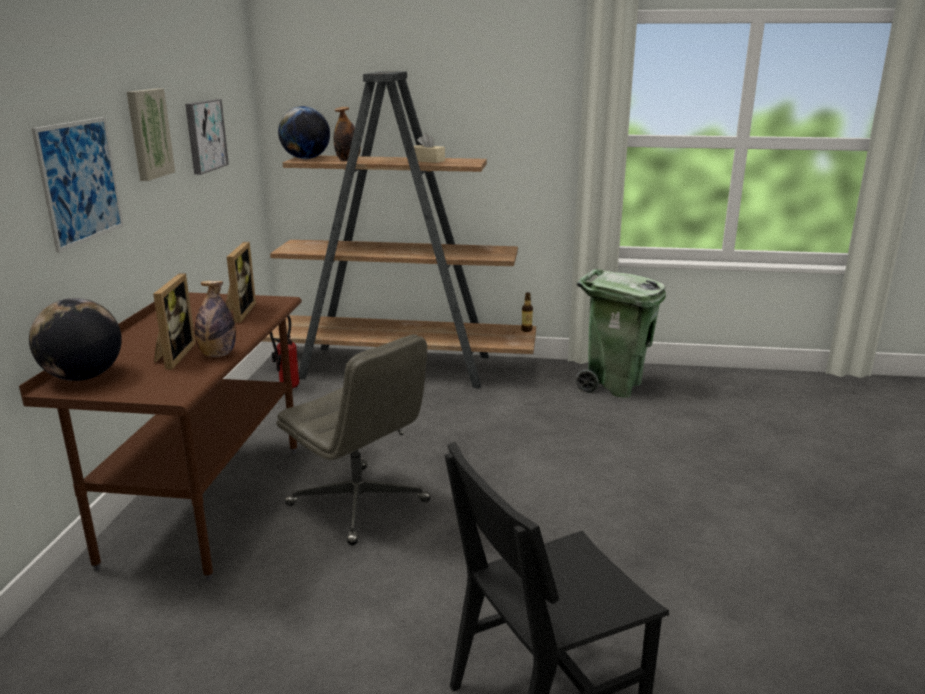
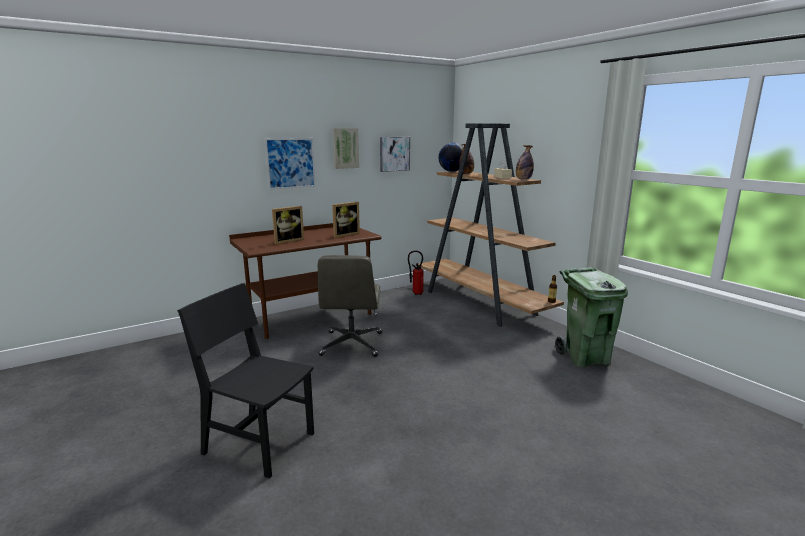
camera: 50 degrees right, 5 degrees down
(83, 377) = (253, 239): globe -> none
(218, 354) = (298, 244): bottle -> bottle (523, 179)

